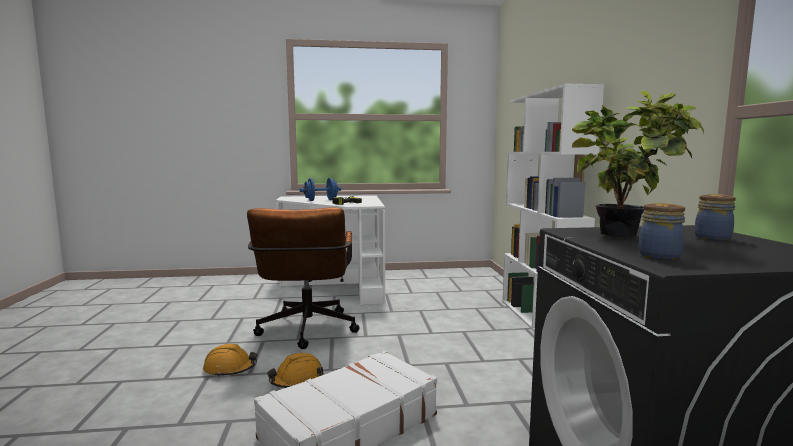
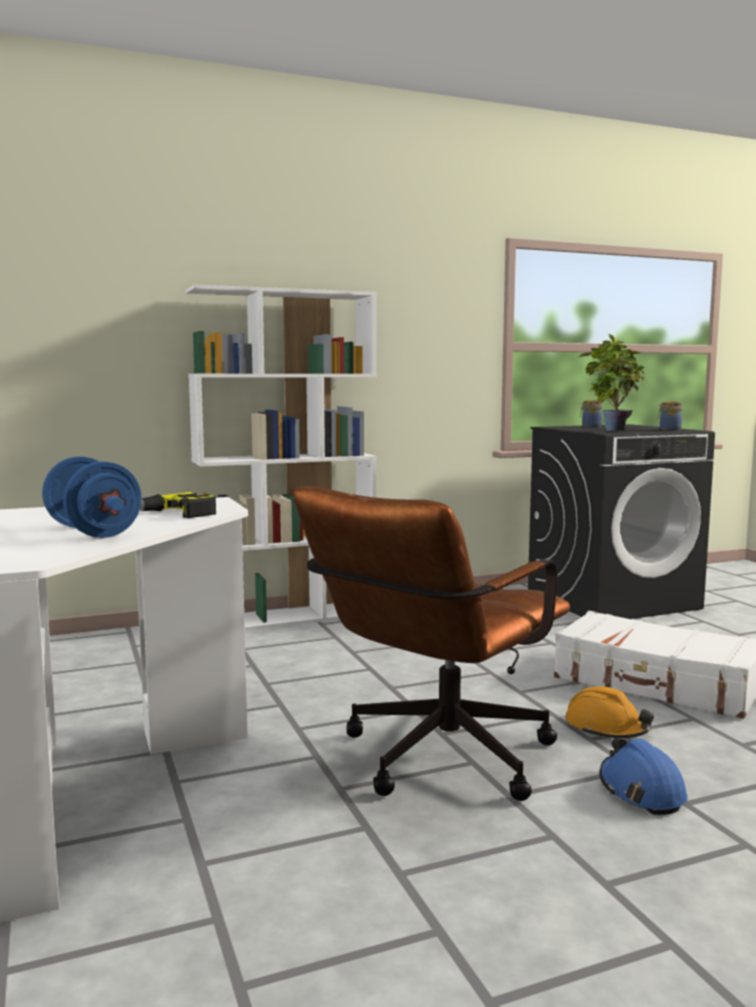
camera: 105 degrees left, 0 degrees up
(230, 369) = (641, 790): orange hard hat -> blue hard hat
(306, 332) = (435, 761): brown office chair -> brown office chair turned 150 degrees clockwise

